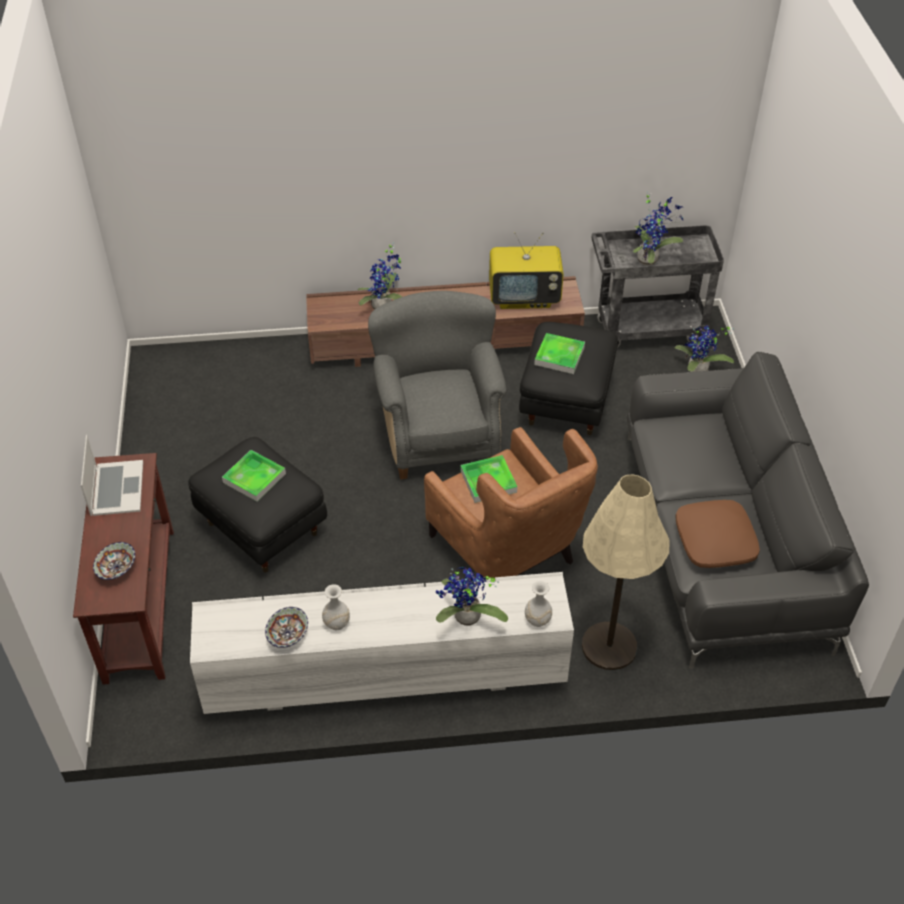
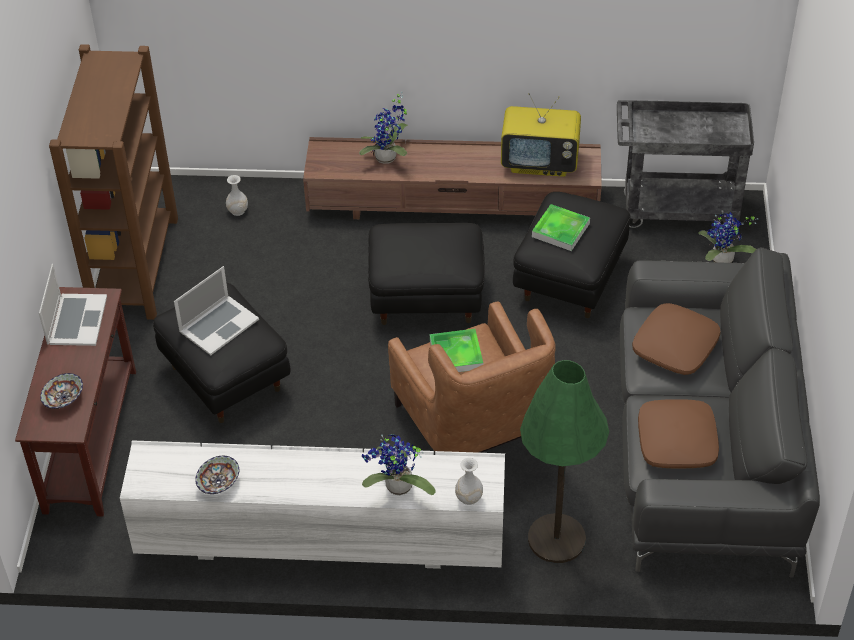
camera: 10 degrees right, 0 degrees up
(155, 431) = (135, 266): none -> brown bookcase
(254, 478) = (218, 325): tray -> laptop
(337, 623) = (268, 478): white vase -> white vase (238, 211)
(439, 433) = (427, 299): grey armchair -> black ottoman
(609, 646) = (556, 539): beige floor lamp -> green floor lamp
(650, 259) = (675, 135): potted plant -> none
(690, 451) = (674, 346): none -> brown pillow

